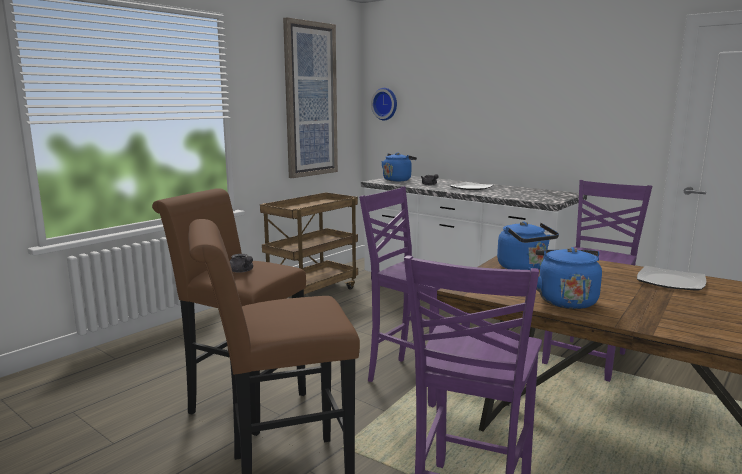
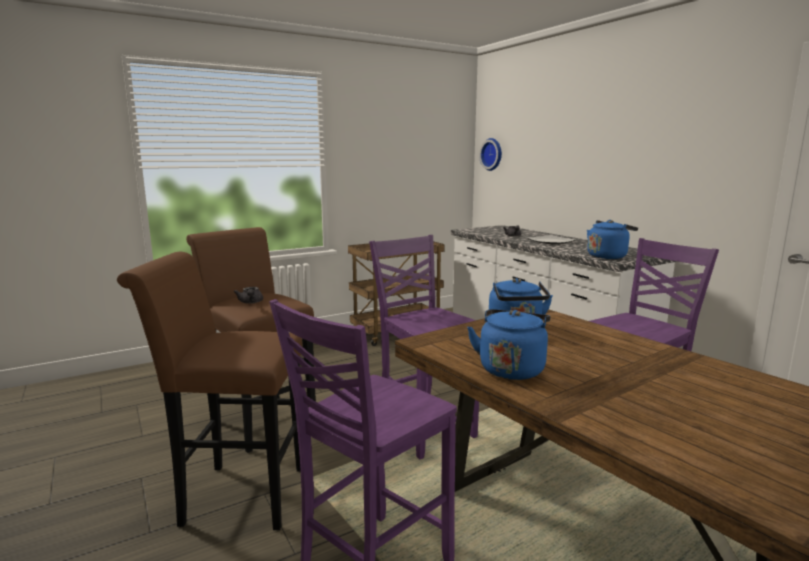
camera: 20 degrees right, 0 degrees up
(310, 100) = (413, 150): picture -> none
(398, 180) = (489, 230): blue kettle -> blue kettle (608, 256)
(670, 281) = (671, 364): plate -> none

